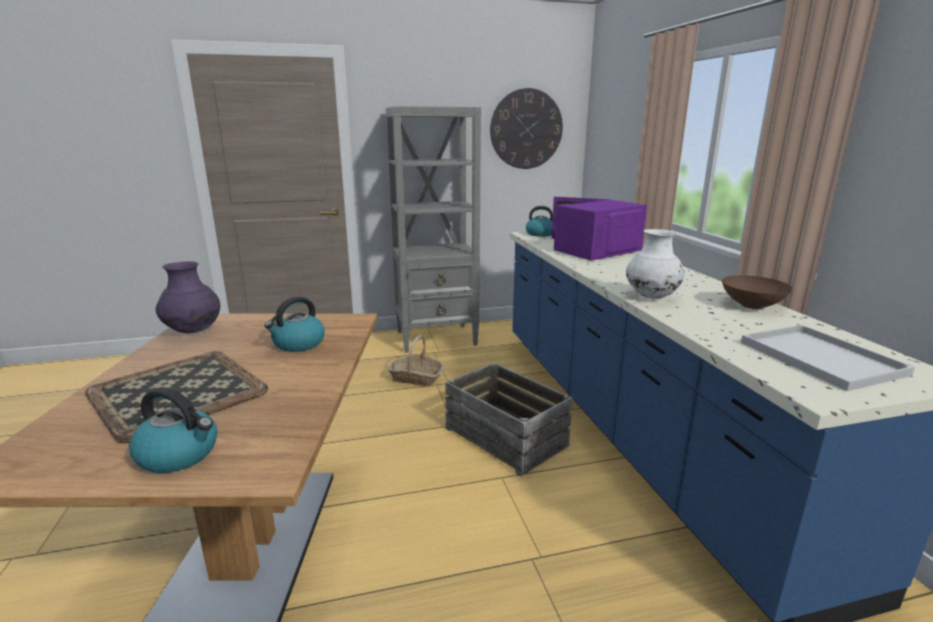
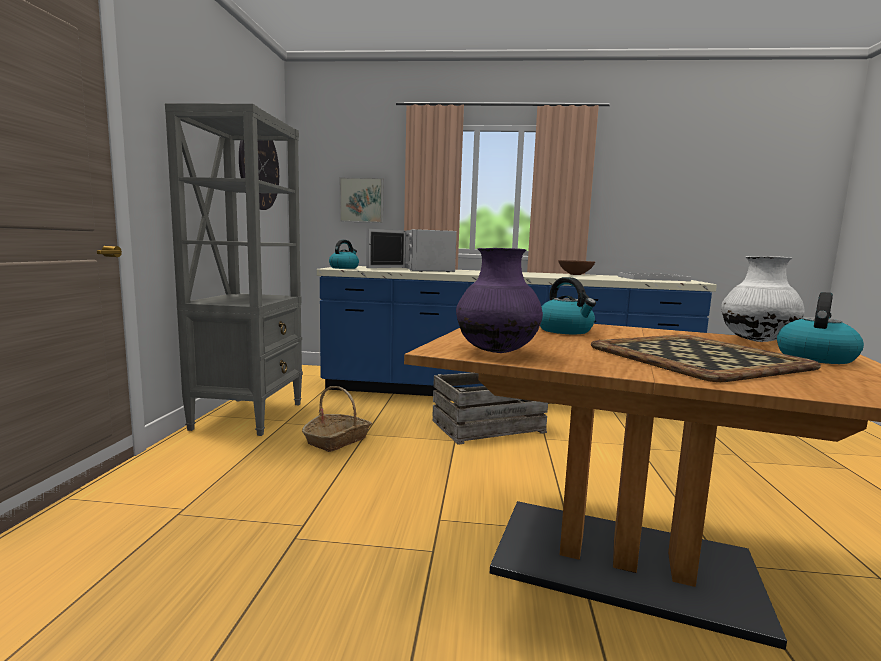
camera: 70 degrees left, 10 degrees down
(596, 250) = (423, 270): purple microwave -> white microwave
(623, 156) = (362, 200): none -> picture
(651, 297) = (552, 276): white vase -> white vase (757, 341)

